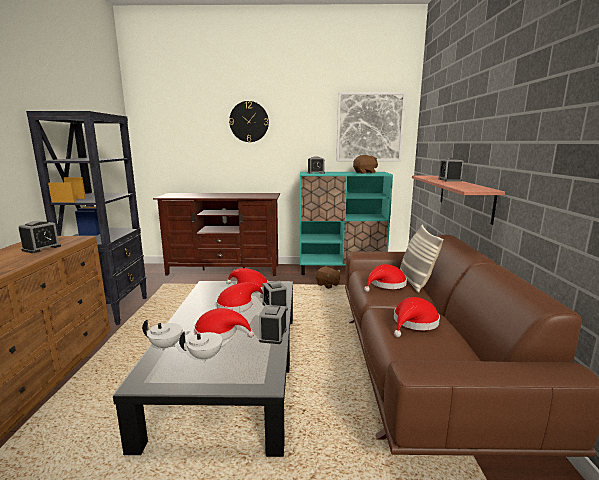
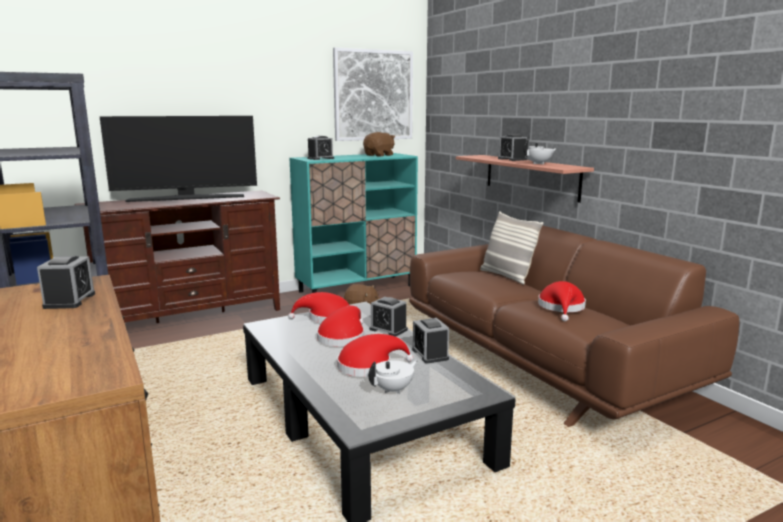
camera: 30 degrees left, 0 degrees up
(167, 346) = (331, 393): white teapot -> white teapot (539, 163)
(225, 194) = (187, 198): none -> television
(249, 121) = (210, 85): wall clock -> none
(386, 284) = (490, 282): red hat -> none

